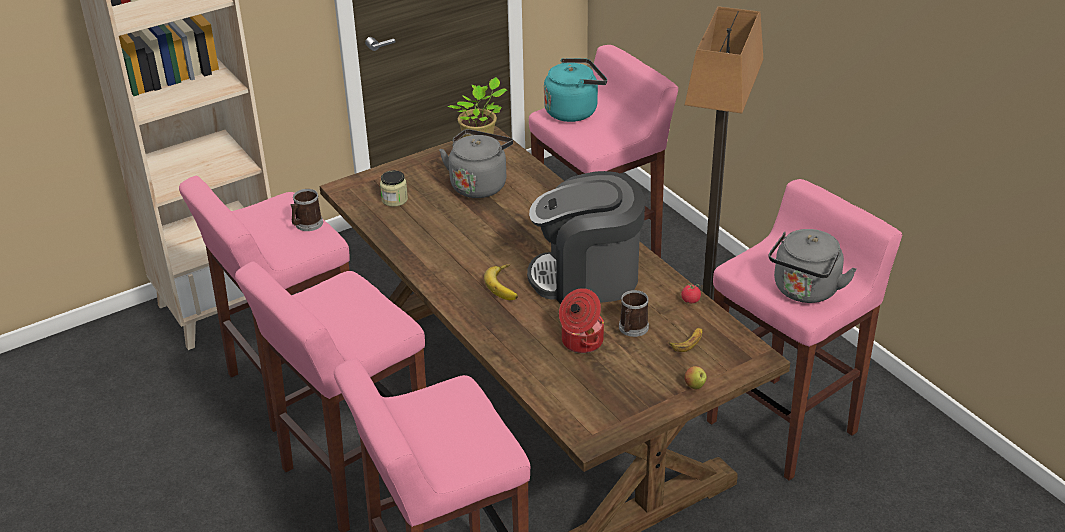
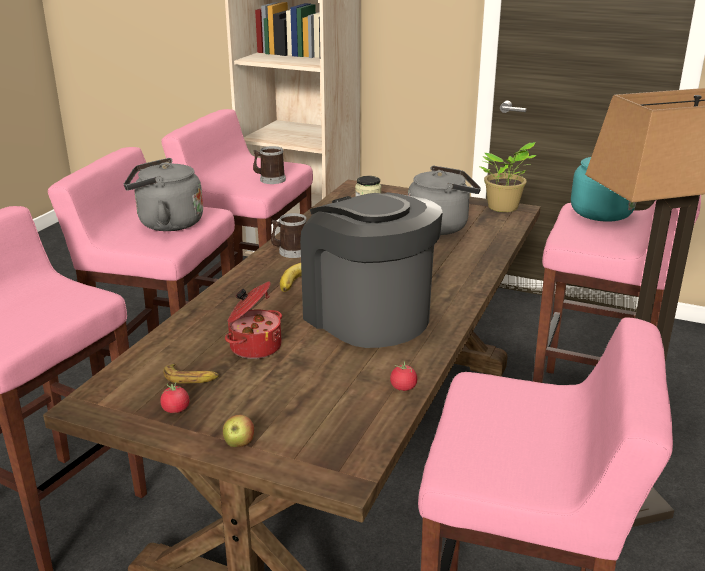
camera: 55 degrees right, 10 degrees down
(632, 329) = (307, 368): mug -> mug (290, 252)
(632, 400) = (176, 410): none -> tomato
(688, 342) = (321, 411): banana -> banana (191, 378)
(804, 291) = (494, 450): grey kettle -> grey kettle (166, 223)

